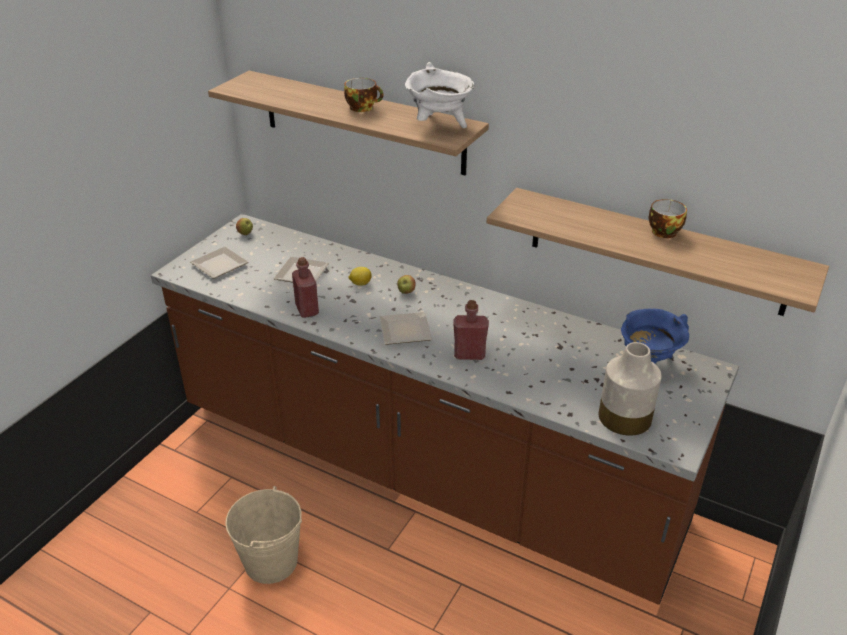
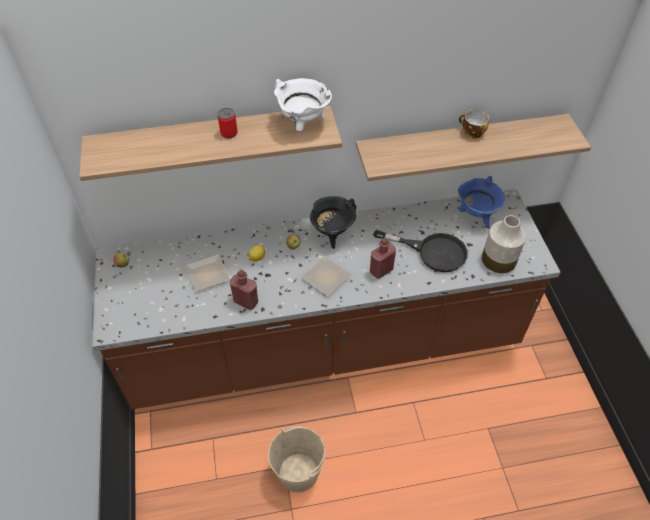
camera: 40 degrees left, 15 degrees up
(217, 265) = (136, 305): plate -> none
(363, 107) = (229, 133): cup -> can
(457, 301) = (332, 234): none -> black cooking pot
(549, 368) = (432, 251): none -> black frying pan

